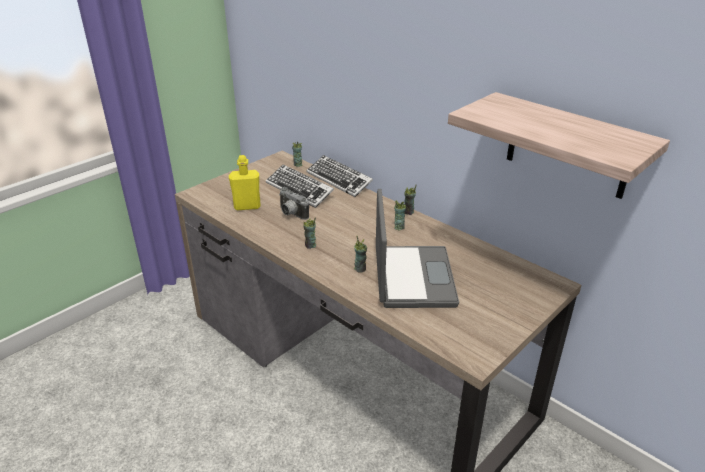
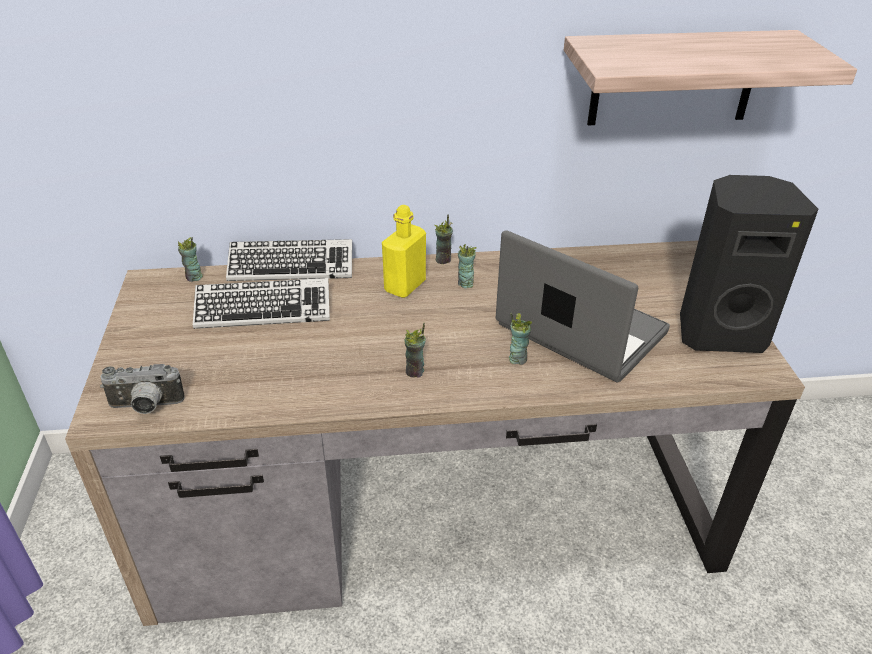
camera: 50 degrees left, 5 degrees up
(247, 206) = (231, 378): yellow bottle -> yellow bottle (405, 286)
(291, 214) = (314, 349): camera -> camera (146, 407)
(488, 327) = (719, 332): none -> black speaker

